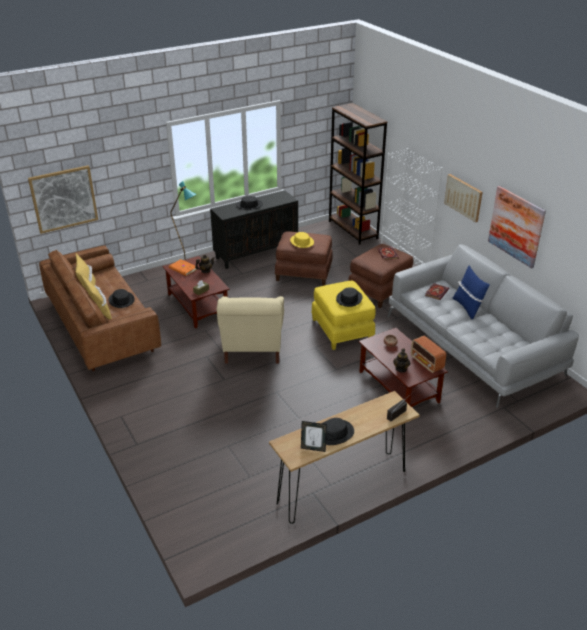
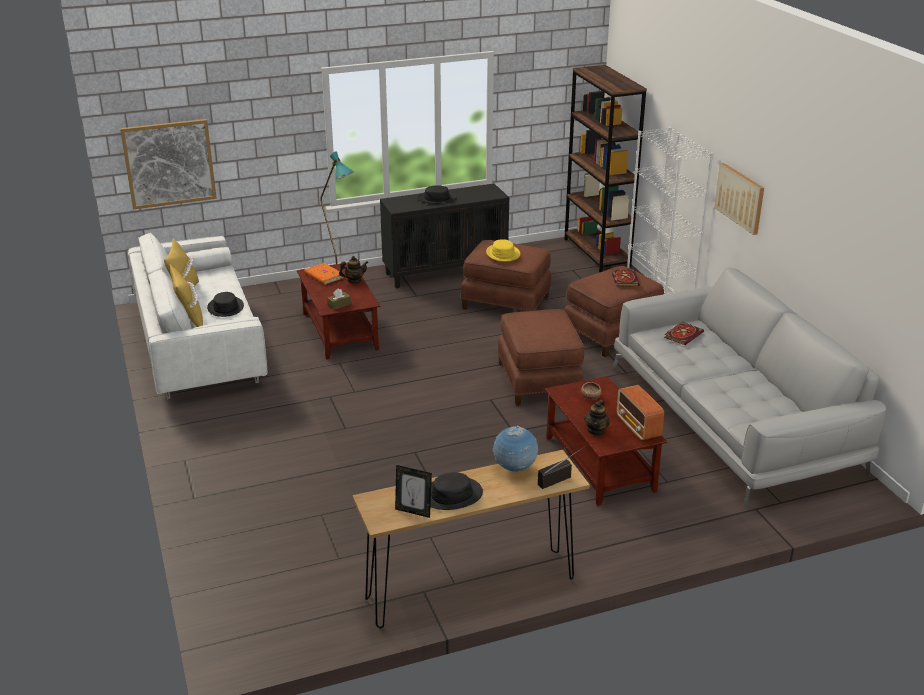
camera: 10 degrees right, 5 degrees down
(102, 327) = (199, 346): brown sofa -> white sofa
(252, 348) = (399, 392): beige armchair -> none
(342, 330) = (539, 380): yellow ottoman -> brown ottoman
(349, 299) = (547, 331): black hat -> none
(368, 409) = (515, 469): none -> globe
(467, 307) = (725, 359): blue pillow -> none
(516, 226) = (807, 239): picture -> none

